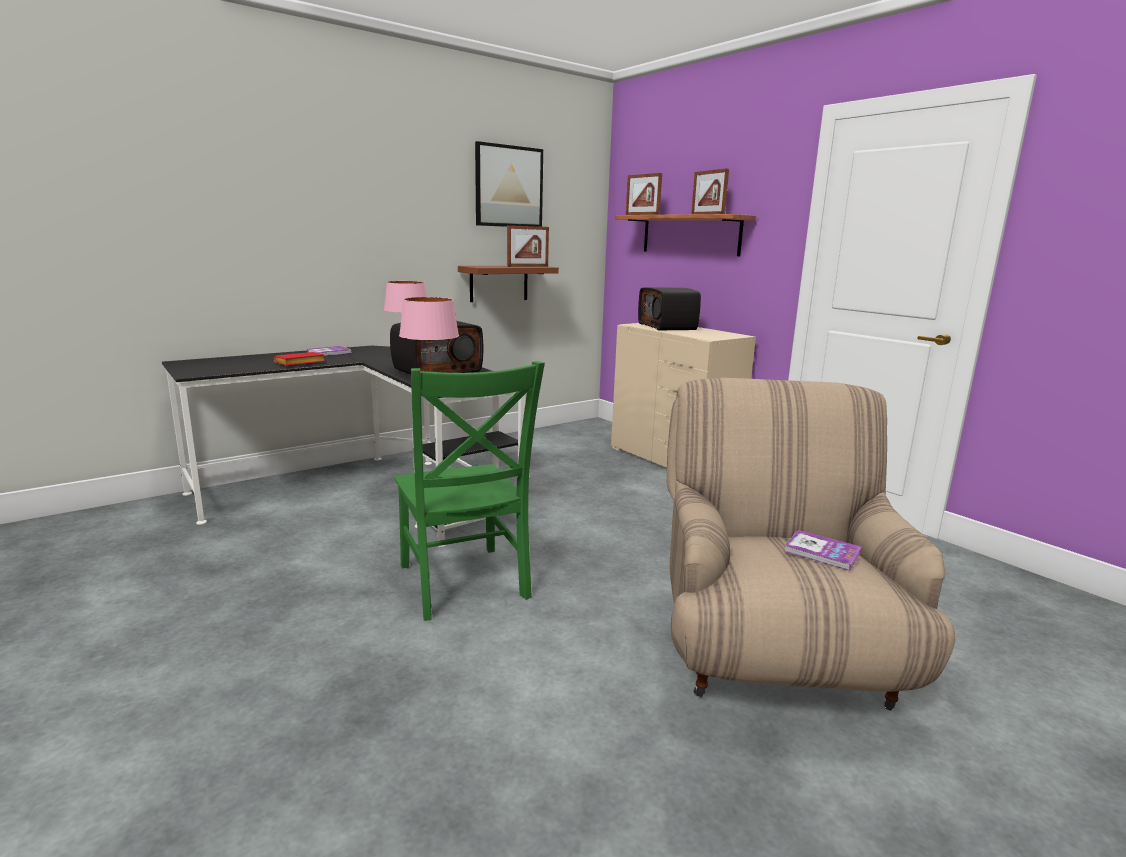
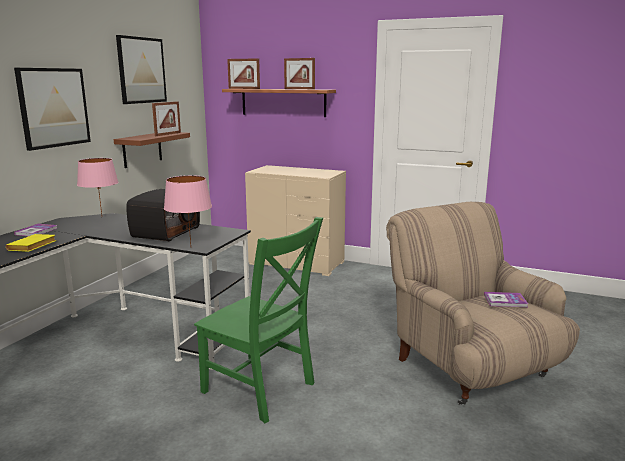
camera: 30 degrees left, 0 degrees up
(299, 363) = (32, 247): red book -> yellow book
(380, 220) = (54, 107): none -> picture
(668, 326) = (281, 170): radio -> none

